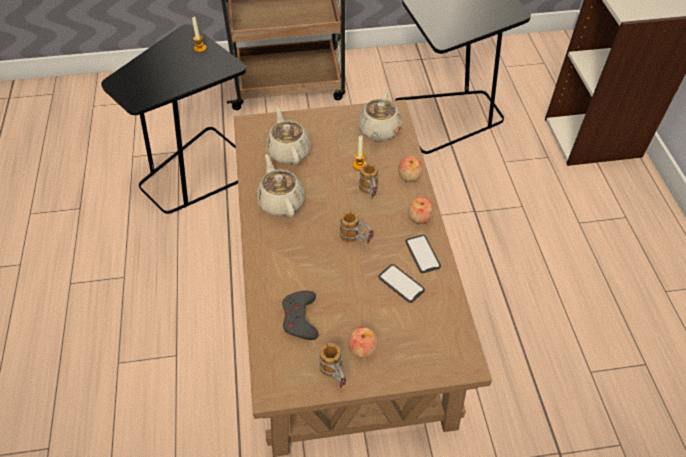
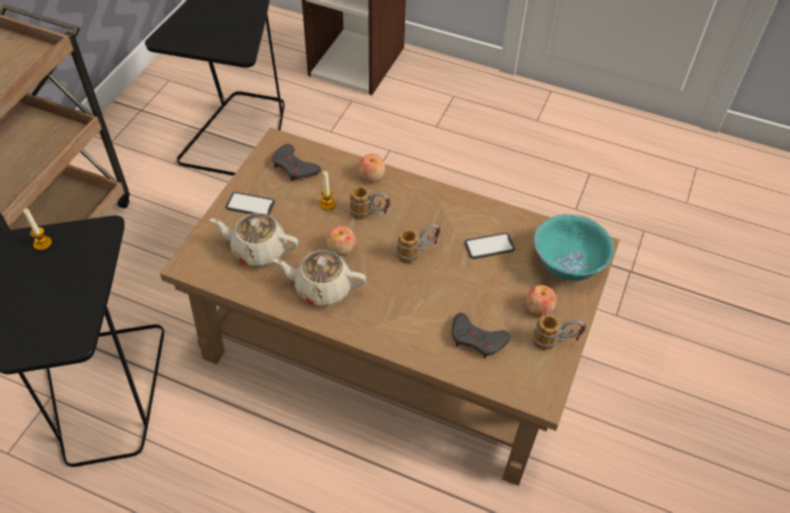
camera: 60 degrees left, 0 degrees up
(379, 130) = (294, 167): beige teapot -> grey game controller
(420, 217) = (425, 195): apple -> apple (341, 248)
(422, 254) = (468, 215): phone -> phone (250, 205)
(429, 349) = (567, 263): none -> turquoise bowl

